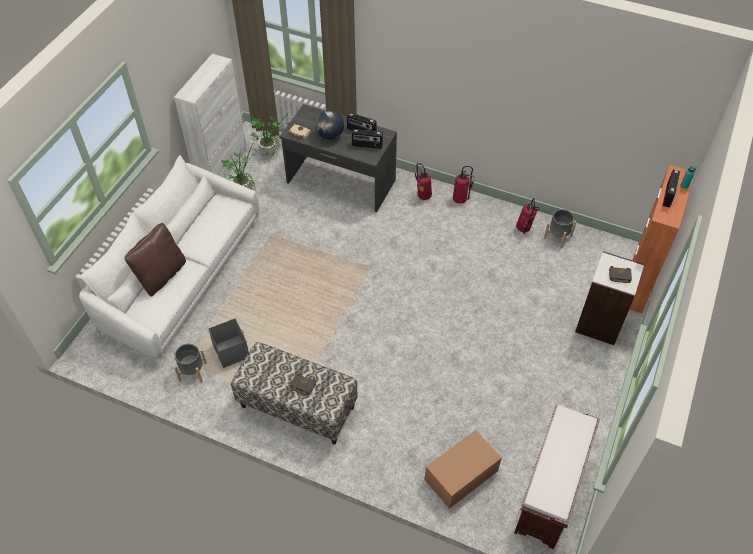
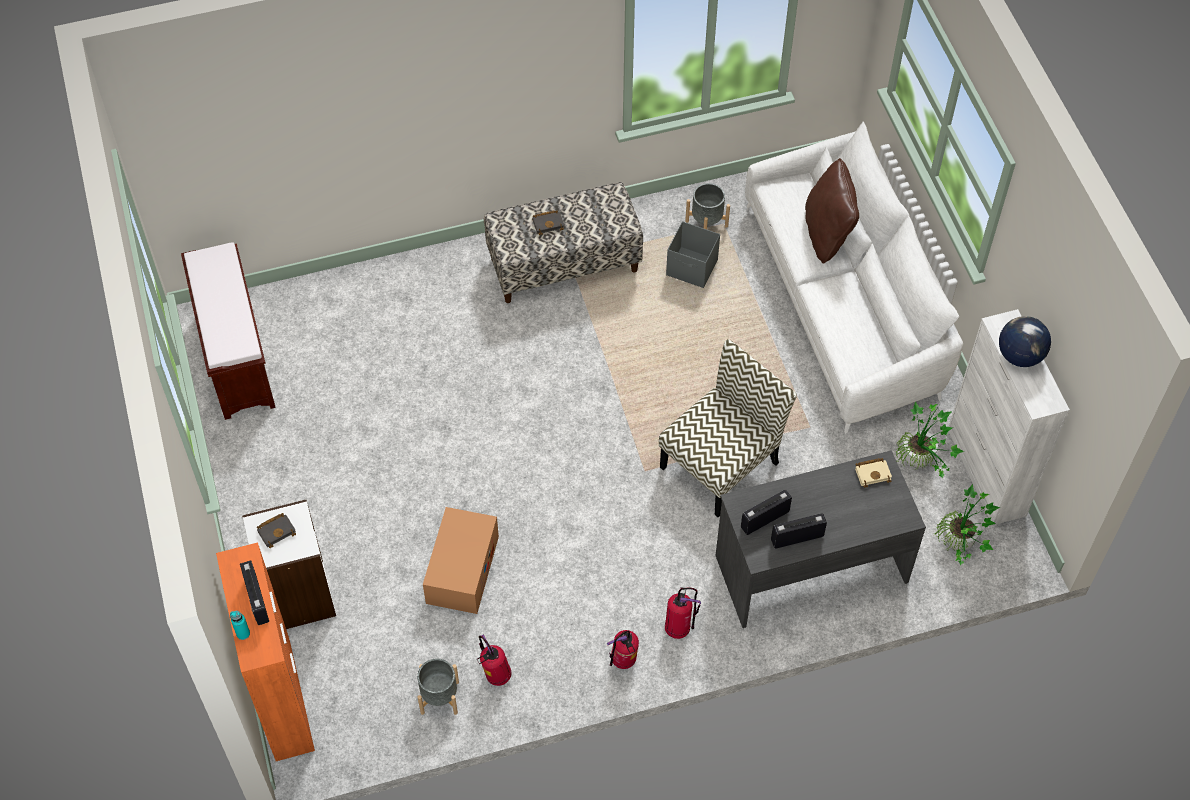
camera: 140 degrees right, 5 degrees up
(330, 135) = (829, 499): globe -> globe (1020, 355)
(331, 246) = (720, 463): none -> chair
(461, 475) = (339, 314): cardboard box -> cardboard box (462, 570)

